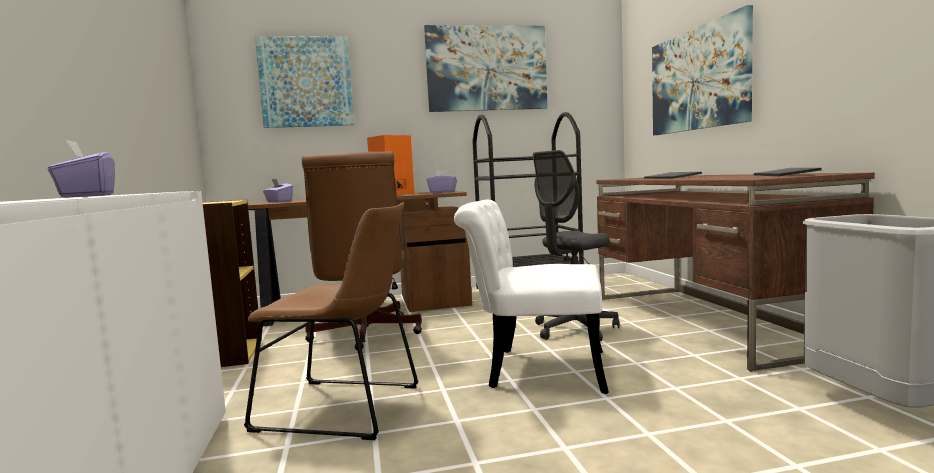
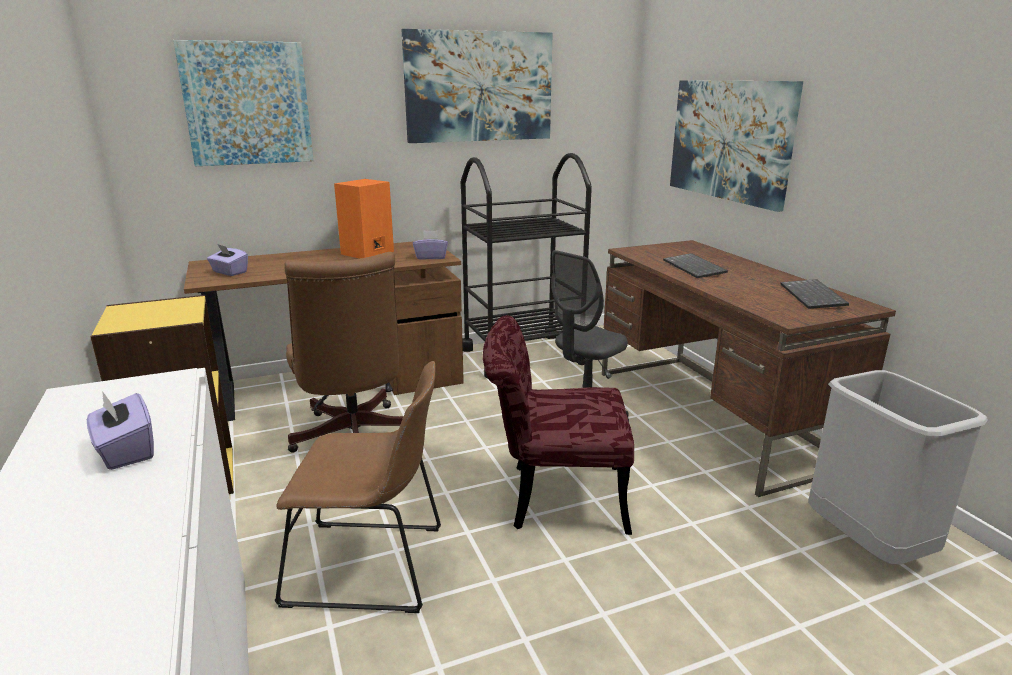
camera: 10 degrees left, 15 degrees up
(533, 369) = (553, 497): white chair -> red chair

